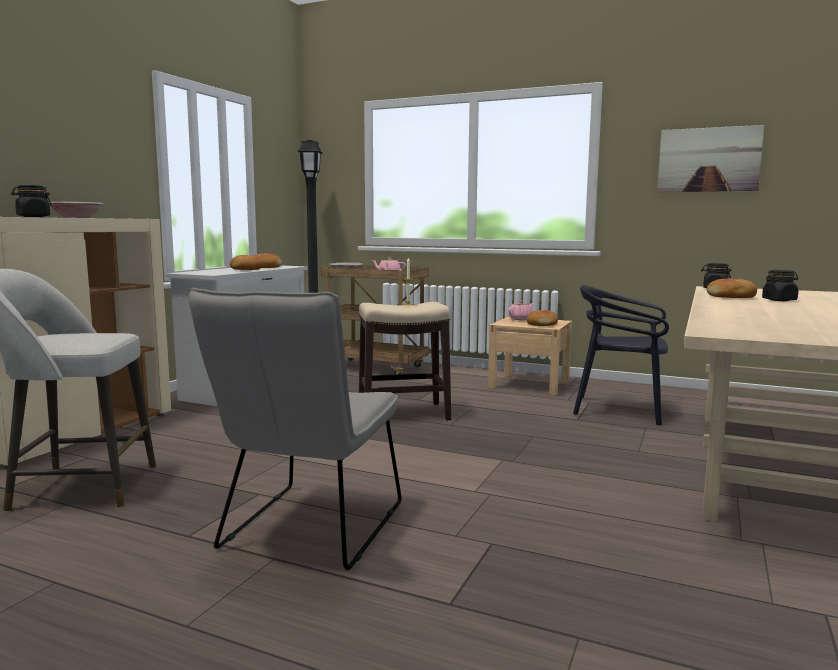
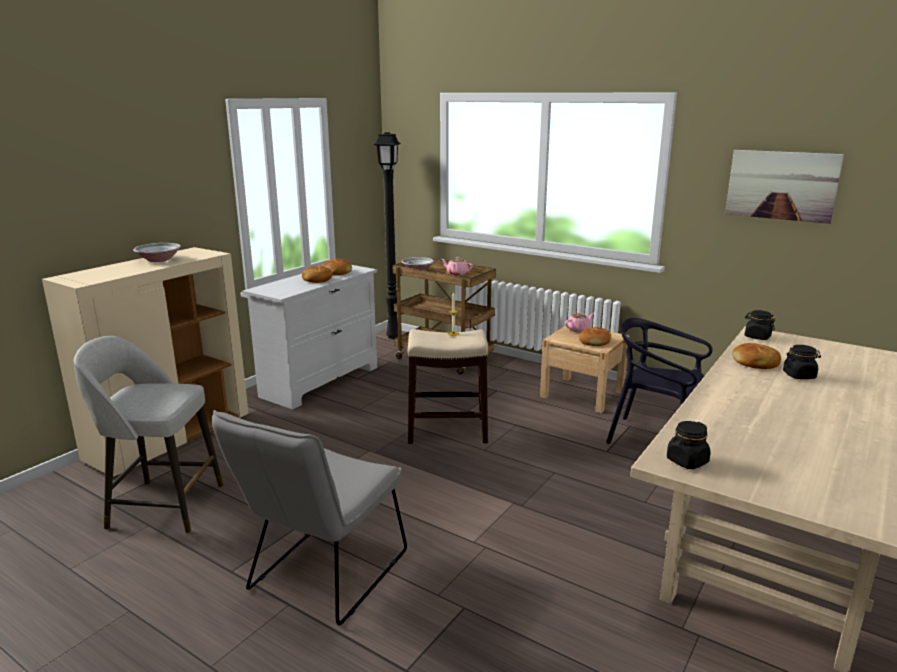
camera: 10 degrees right, 10 degrees up
(33, 217) = (121, 269): black jar -> black jar (687, 461)

